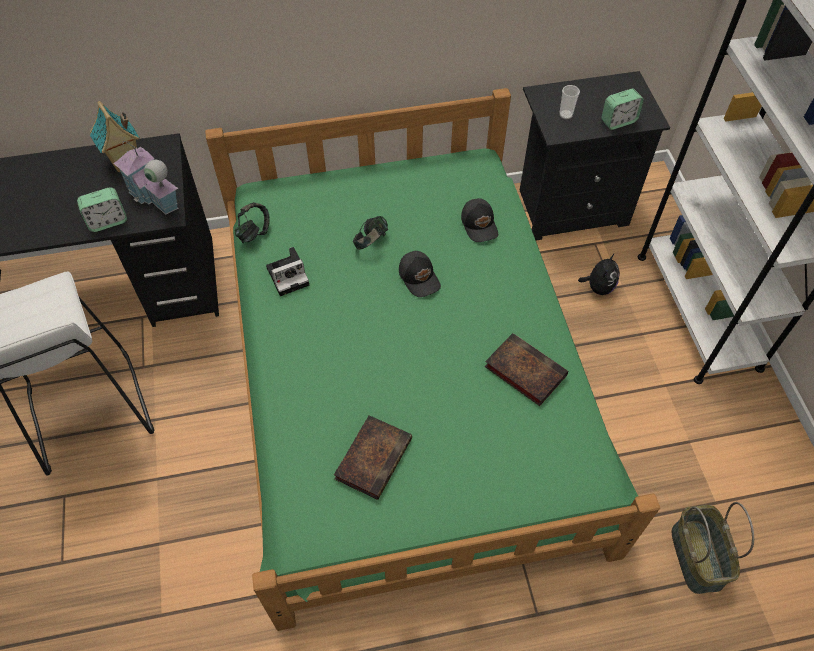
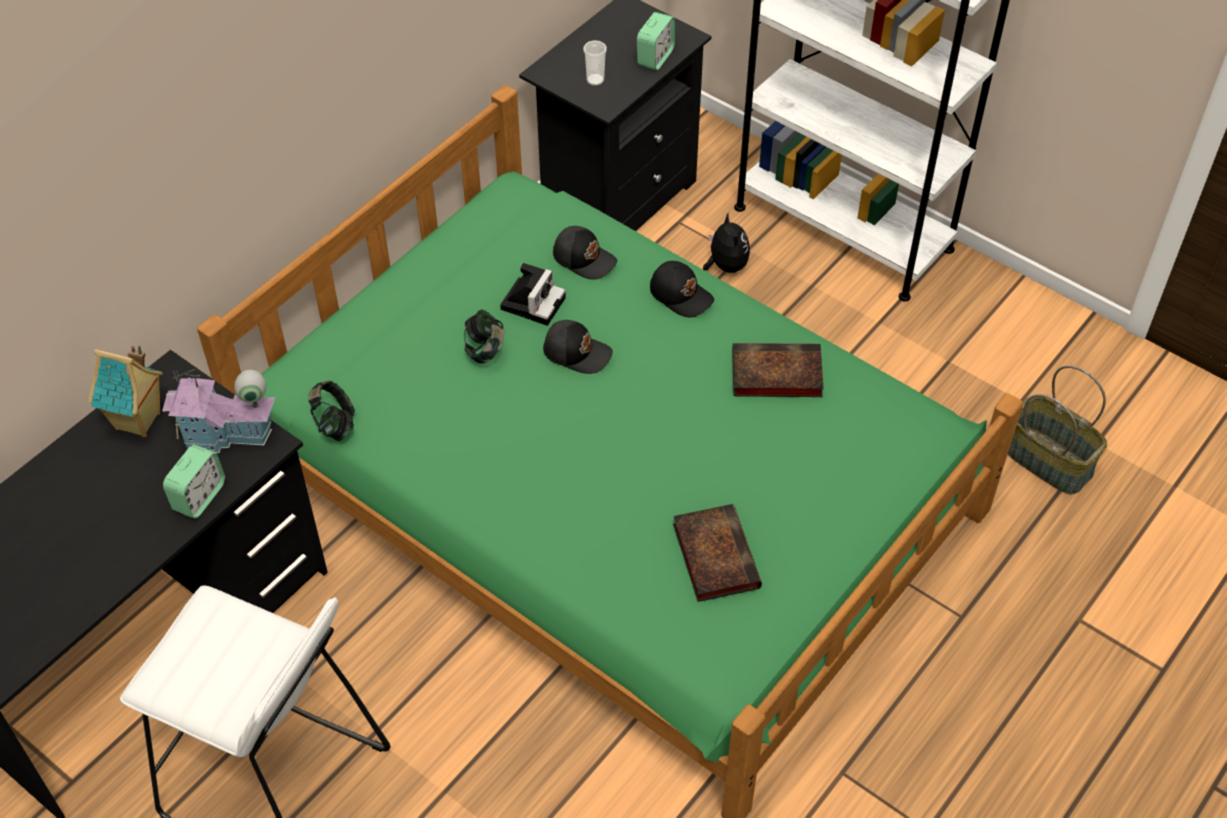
camera: 40 degrees left, 5 degrees down
(289, 275) = (429, 442): camera -> camera (533, 301)
(515, 282) = (681, 295): none -> black cap

